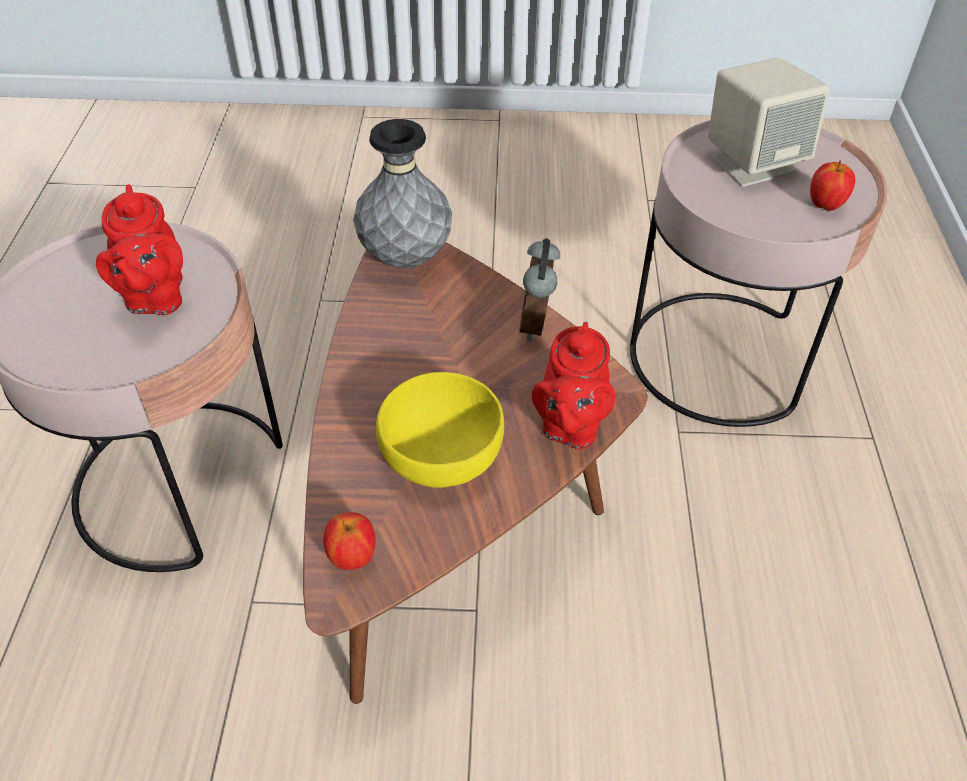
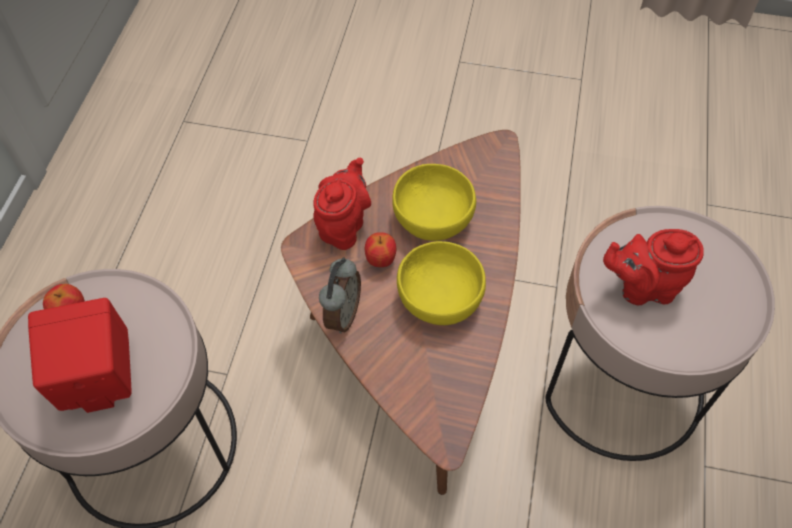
camera: 170 degrees left, 10 degrees up
(154, 298) = (642, 287): red teapot -> red teapot turned 90 degrees counterclockwise
(352, 558) = (492, 163): apple -> apple (380, 260)
(405, 258) = (439, 408): grey vase -> none
(418, 355) = (439, 298): none -> yellow bowl
(753, 164) = (98, 380): beige speaker -> red speaker

